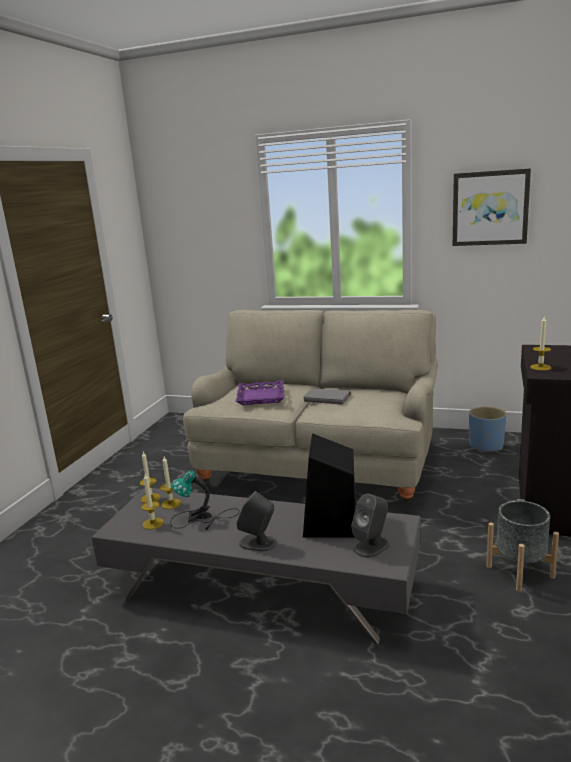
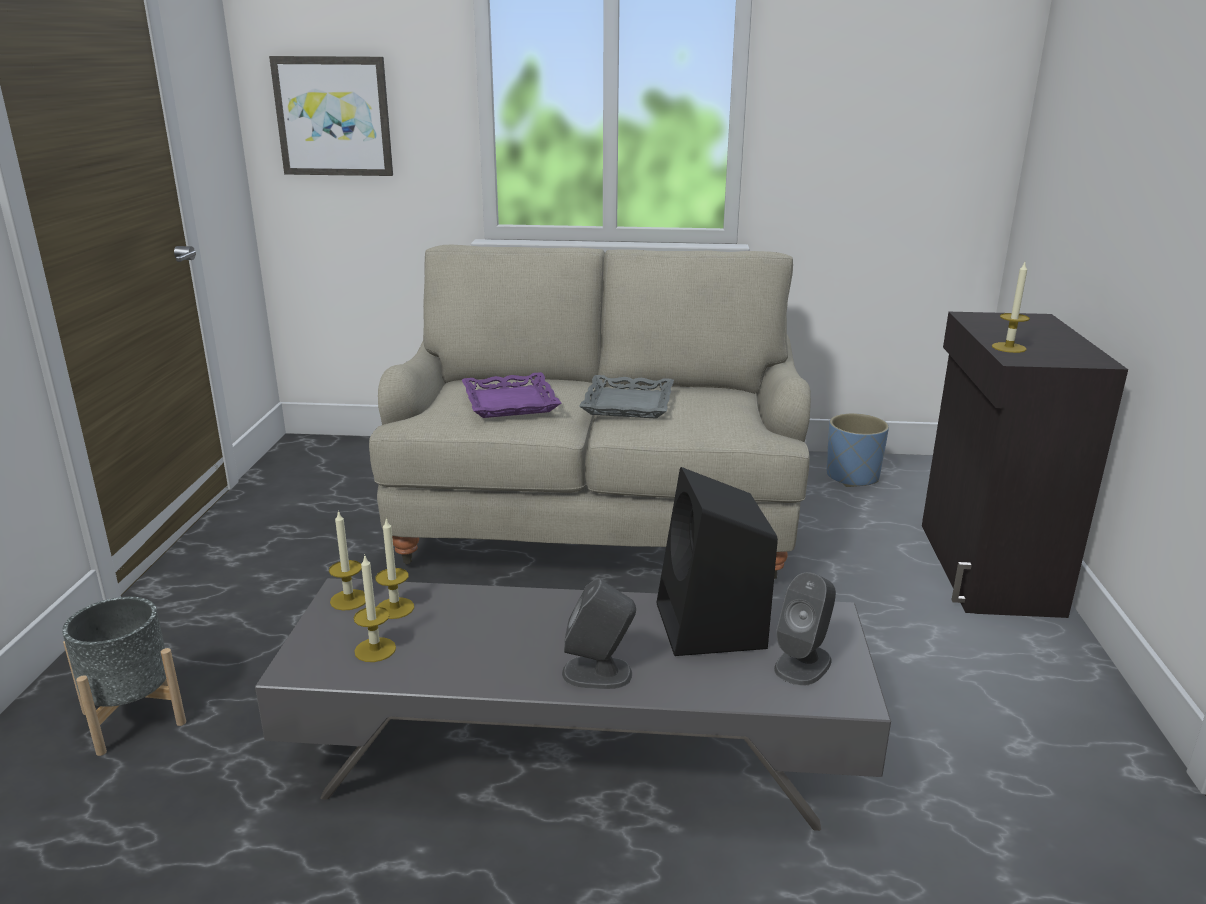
camera: 15 degrees left, 5 degrees up
(202, 518) = (469, 633): table lamp -> none
(327, 398) = (629, 404): grey book -> grey tray
(490, 208) = (877, 83): picture -> picture (333, 116)
(519, 571) = (989, 680): grey planter -> grey planter (133, 717)

